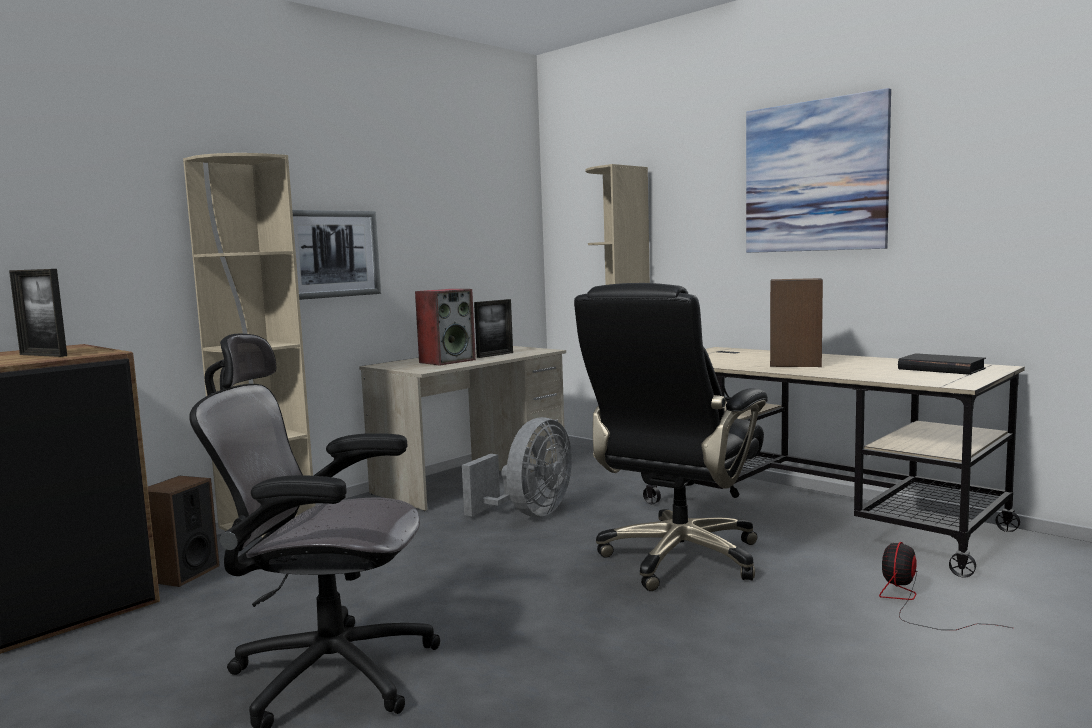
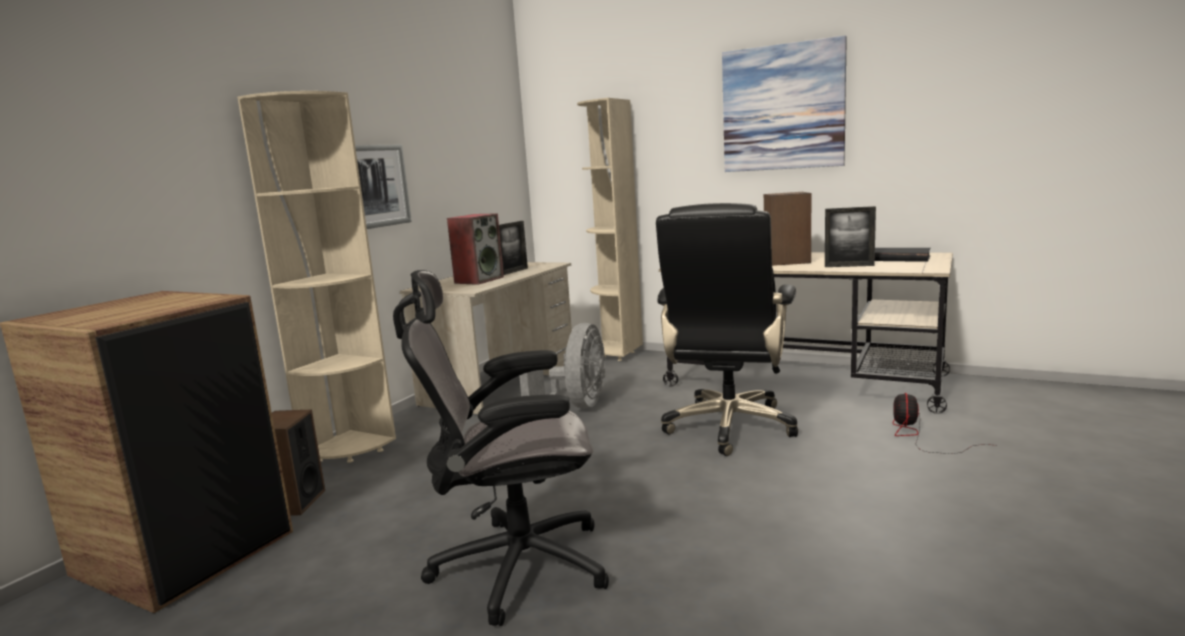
camera: 15 degrees left, 5 degrees up
(43, 355) = (153, 306): picture frame -> picture frame (849, 266)

